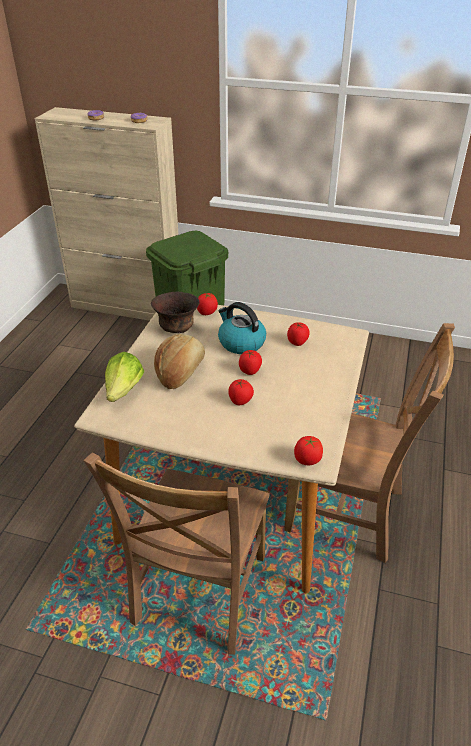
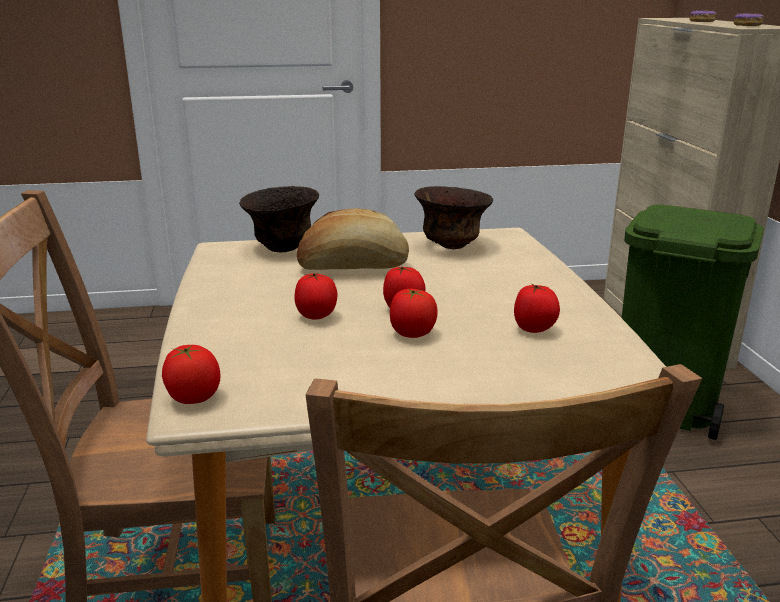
camera: 65 degrees right, 15 degrees down
(124, 390) = (283, 248): lettuce -> brown bowl
(207, 312) = (520, 253): tomato -> tomato (412, 334)
(241, 343) = (473, 288): kettle -> none

